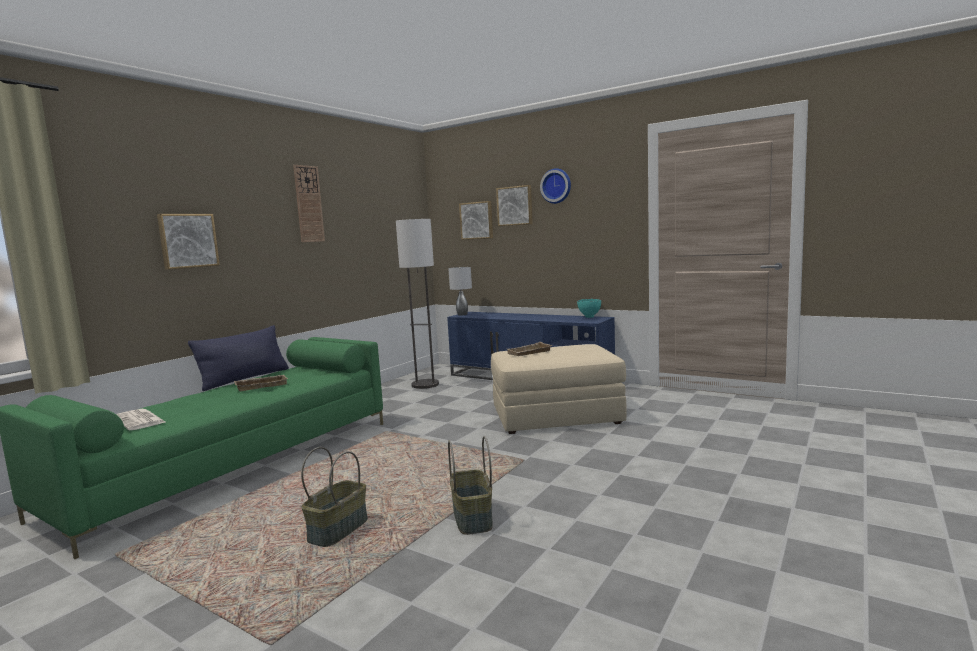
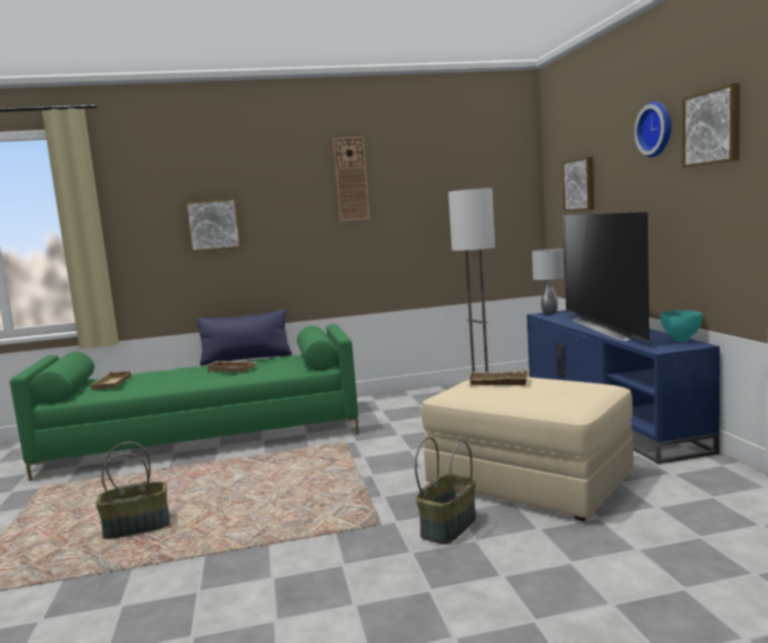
camera: 45 degrees right, 0 degrees up
(140, 420) = (113, 383): newspaper -> beige tray
(471, 518) = (216, 566): basket -> basket (448, 526)
(515, 206) = (615, 162): picture -> picture (713, 127)
(530, 317) = (609, 328): none -> television

